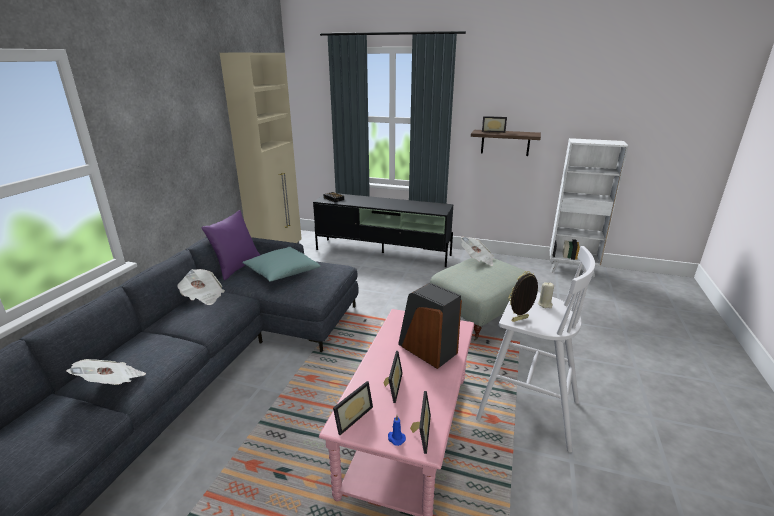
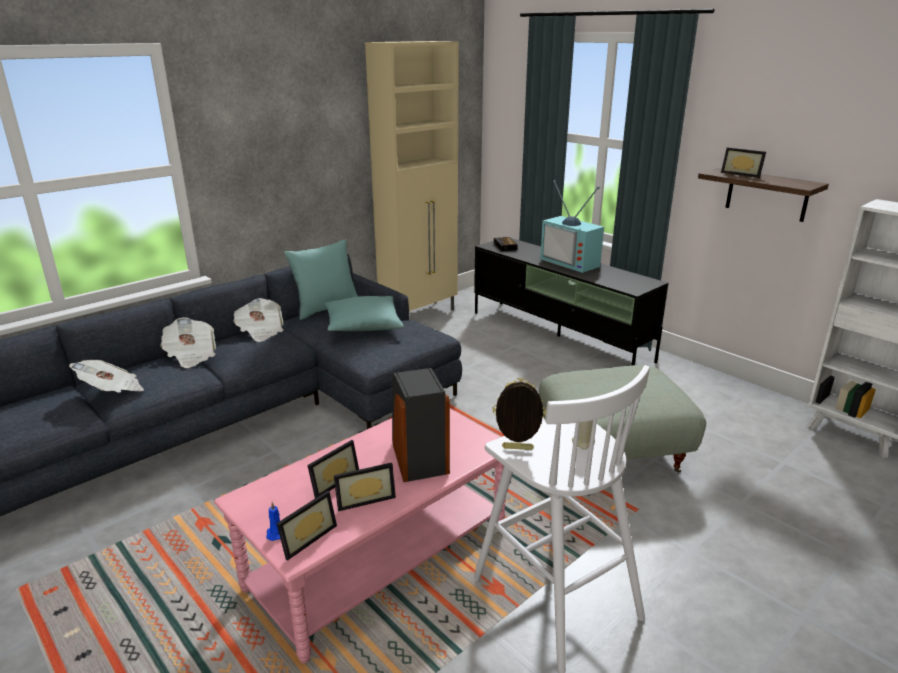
camera: 30 degrees right, 0 degrees up
(237, 267) = (326, 309): purple pillow -> turquoise pillow
(350, 416) = (259, 494): picture frame -> picture frame (364, 498)
(387, 202) = (572, 262): none -> television
(477, 259) = (629, 369): newspaper -> newspaper (191, 355)

